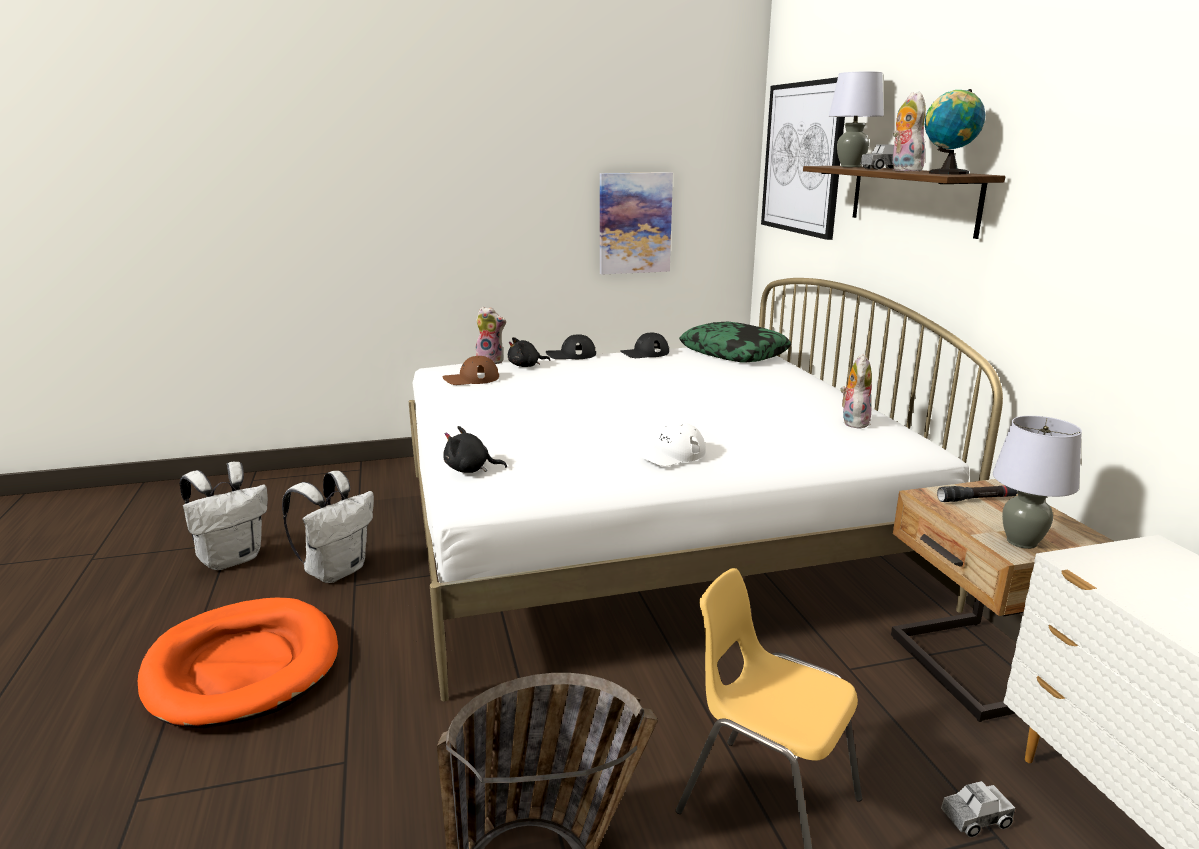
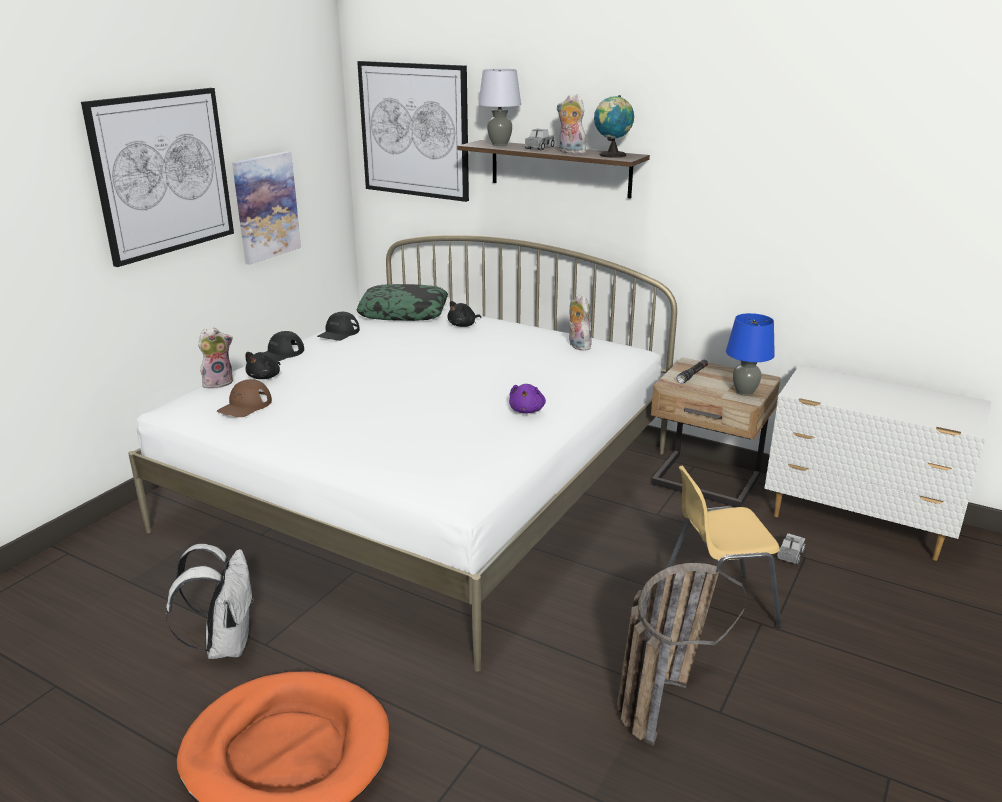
camera: 45 degrees left, 5 degrees up
(232, 558) = (90, 695): white backpack -> none
(470, 469) = (422, 478): black plush toy -> black plush toy (463, 325)
(519, 172) = (163, 174): none -> picture
(671, 454) = (527, 410): white cap -> purple plush toy
(1021, 542) = (744, 392): grey table lamp -> blue table lamp

